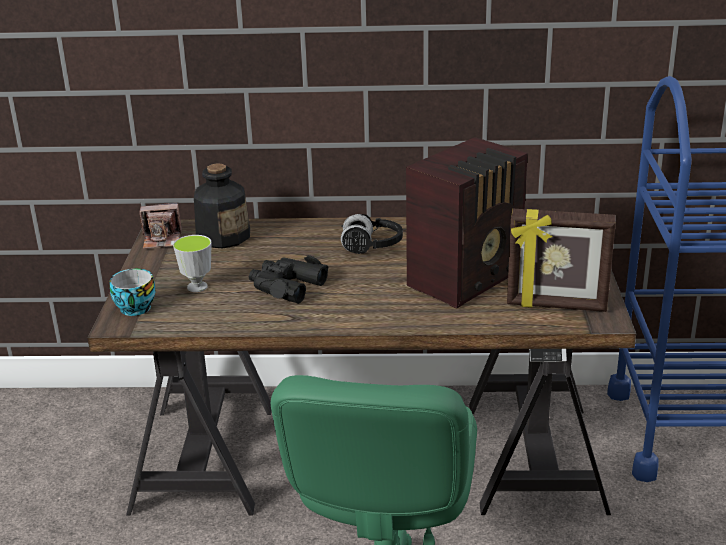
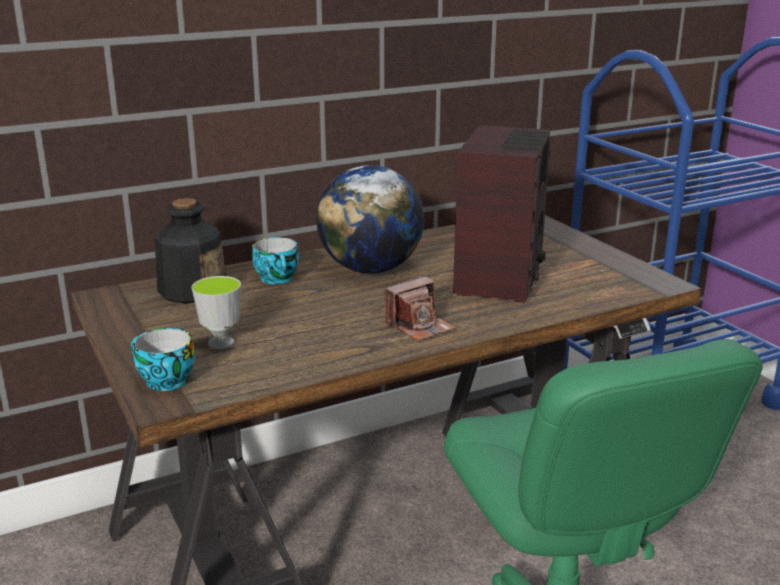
camera: 30 degrees left, 5 degrees down
(162, 239) = (118, 307): camera -> camera (419, 326)
(286, 286) = (325, 320): black binoculars -> none
(292, 240) = (278, 279): none -> cup
(371, 247) = (371, 269): black headphones -> globe
(556, 306) = (608, 281): picture frame -> none

